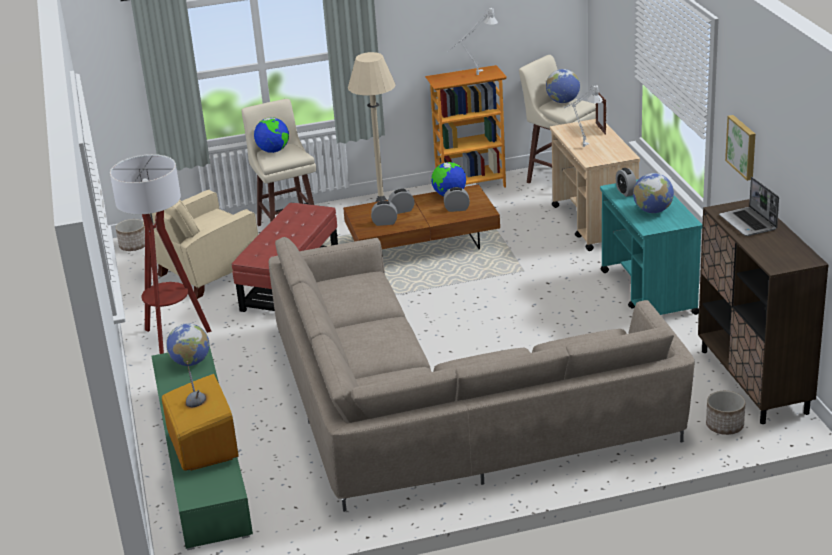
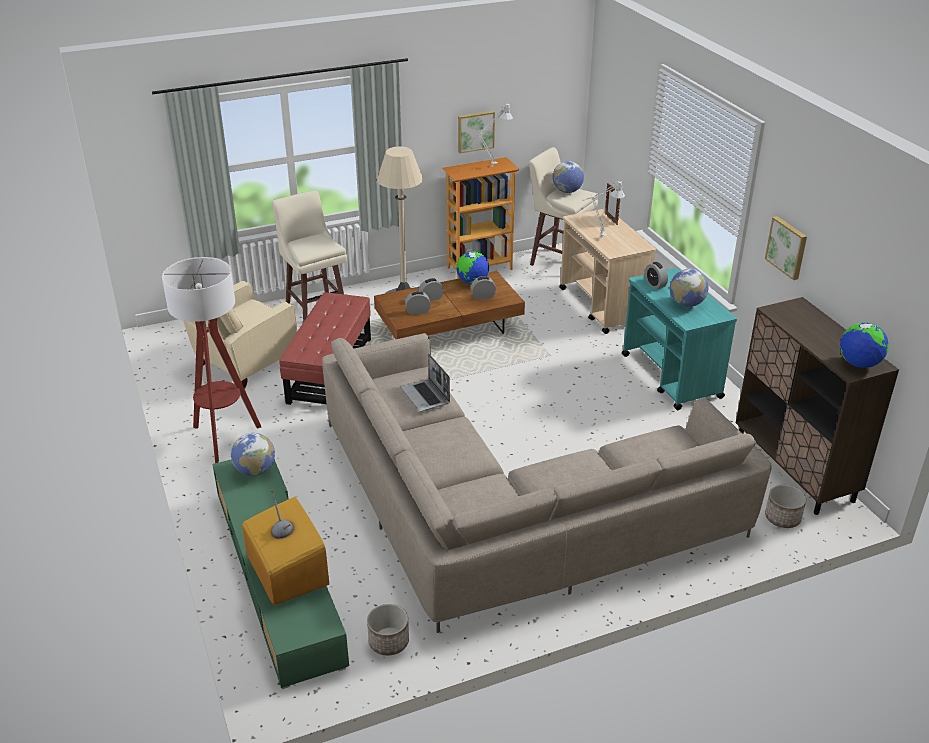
camera: 10 degrees left, 5 degrees up
(133, 246) = (166, 334): planter -> planter (388, 642)
(273, 151) = (304, 242): globe -> globe (859, 364)
(460, 37) = (475, 131): none -> picture
(748, 223) = (806, 324): laptop -> laptop (426, 396)

